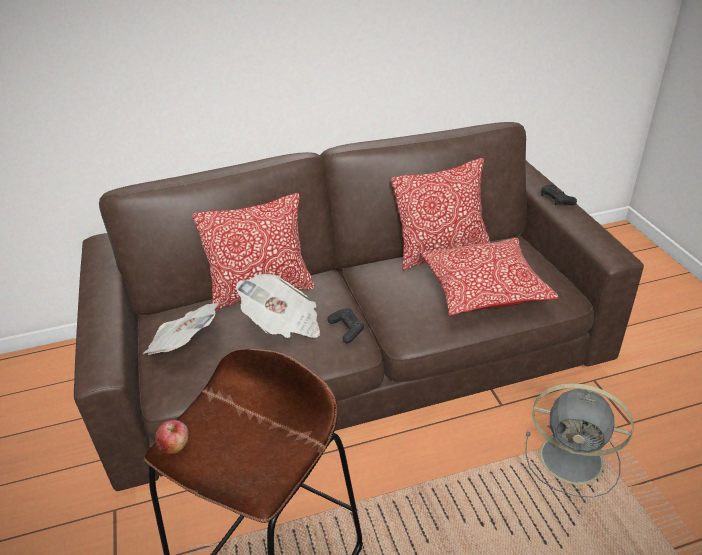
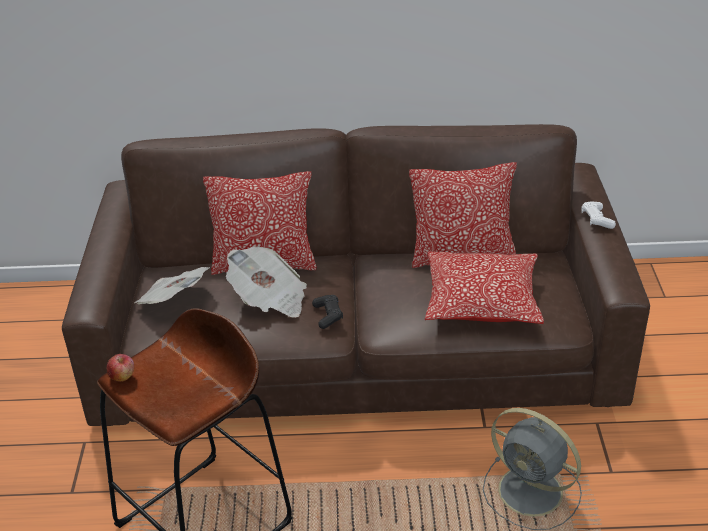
camera: 15 degrees right, 0 degrees up
(556, 200) = (596, 220): black game controller -> white game controller

